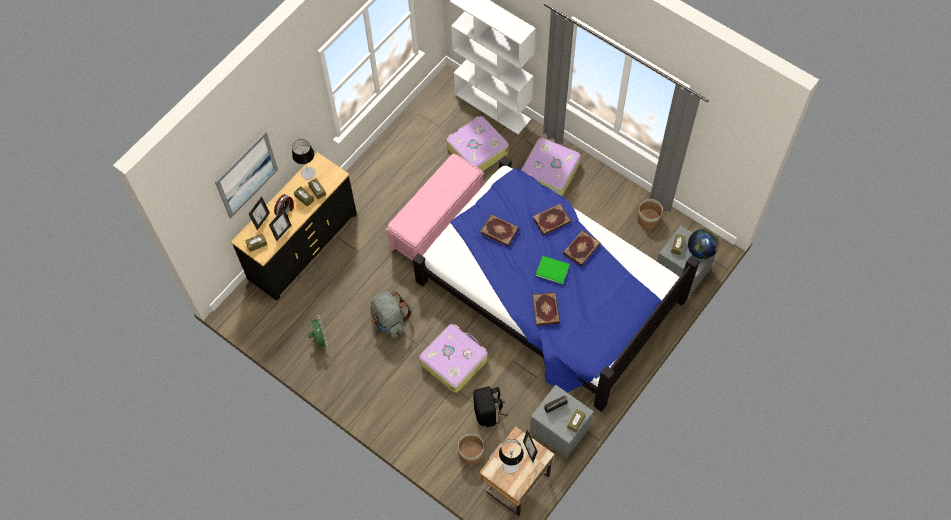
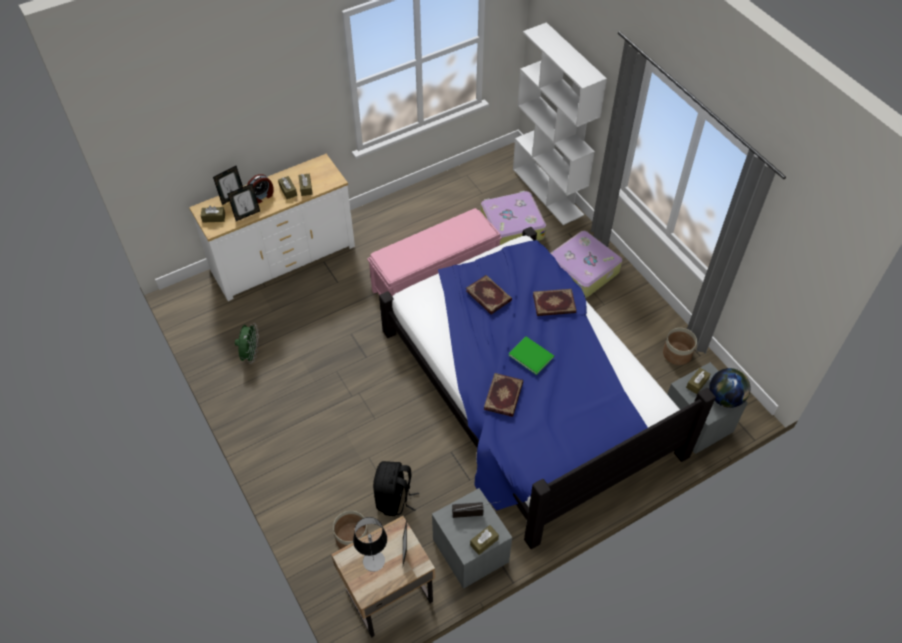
camera: 20 degrees right, 10 degrees down
(246, 174) = (220, 127): picture -> none
(302, 246) = (283, 258): black dresser -> white dresser
(308, 173) = (305, 169): table lamp -> none
(389, 321) = (334, 361): grey backpack -> none
(454, 360) = (383, 427): suitcase -> none
(581, 248) = (575, 344): book -> none

